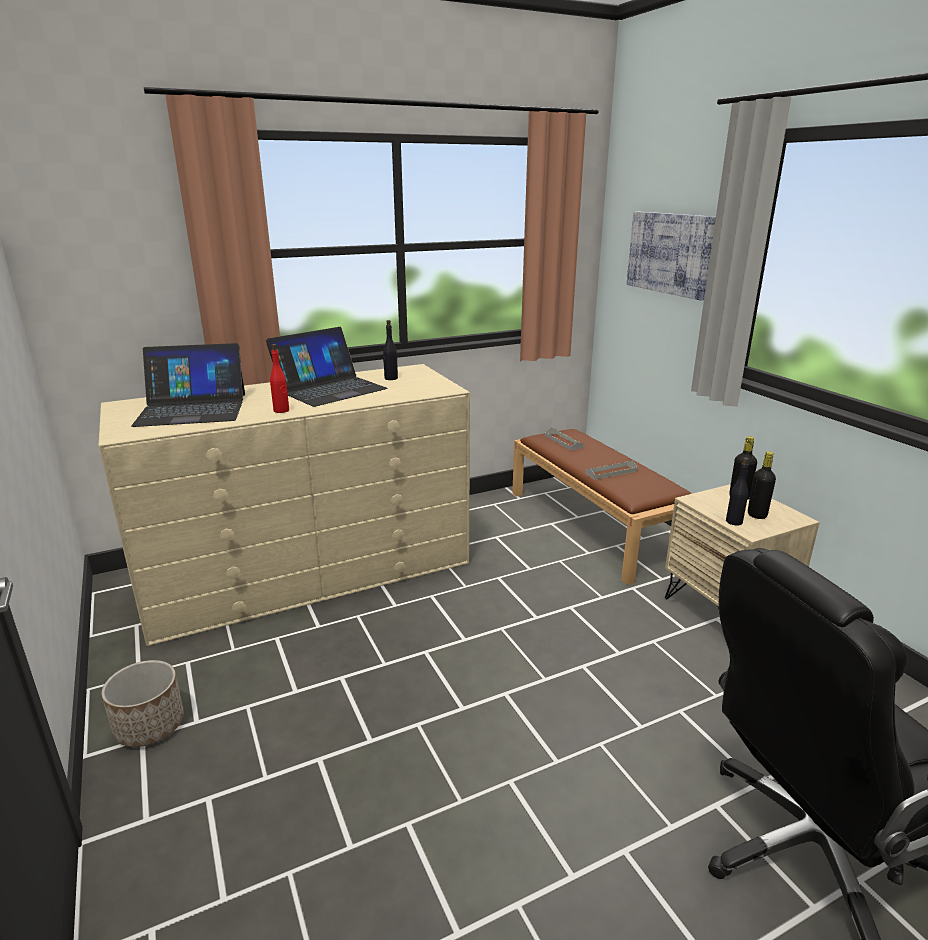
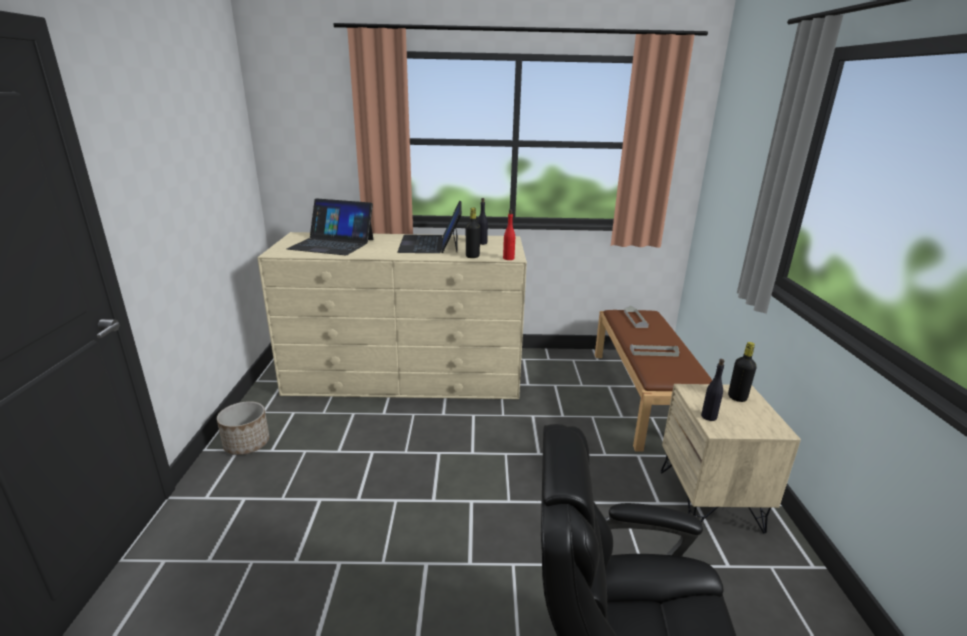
camera: 25 degrees right, 0 degrees up
(281, 410) = (382, 253): red bottle -> red bottle (508, 258)
(329, 388) = (431, 244): laptop -> laptop turned 105 degrees clockwise
(669, 253) = (748, 164): picture -> none
(757, 515) = (738, 417): black bottle -> black bottle (472, 256)

